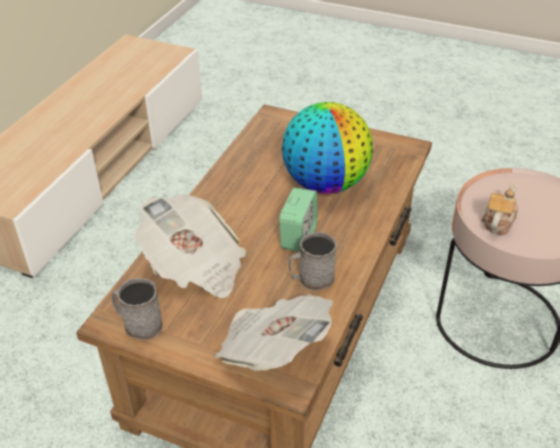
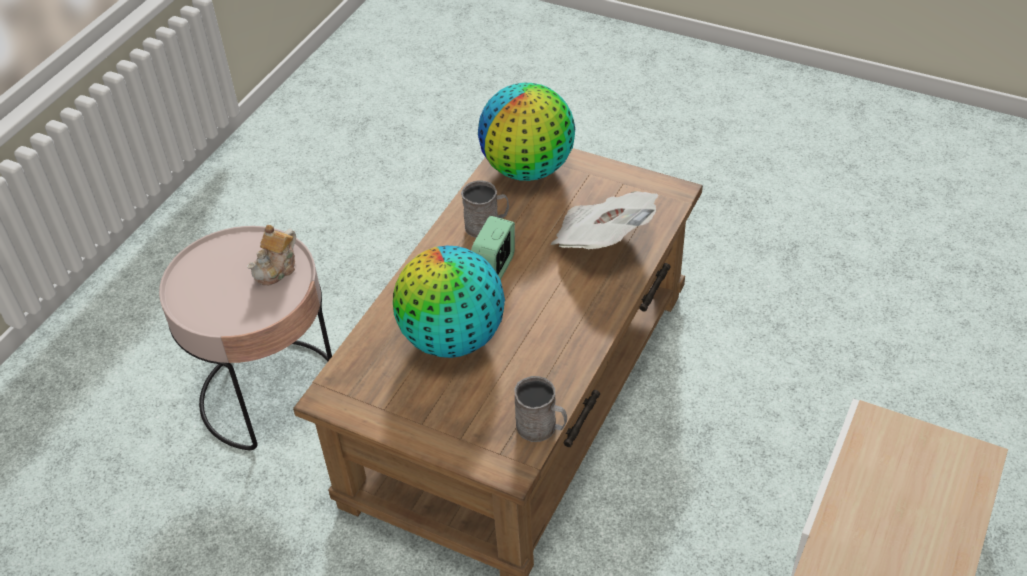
camera: 175 degrees left, 5 degrees up
(138, 324) = (647, 189): grey mug -> grey mug (541, 428)
(272, 349) = (528, 169): newspaper -> globe

